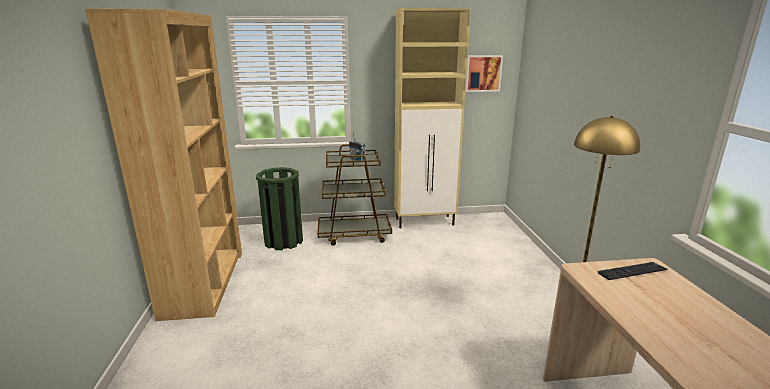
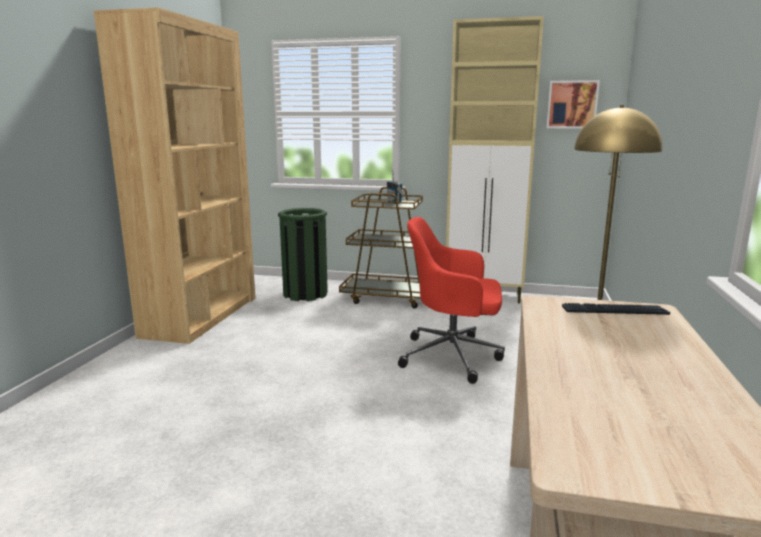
camera: 20 degrees right, 5 degrees down
(441, 286) = (453, 356): none -> red office chair

